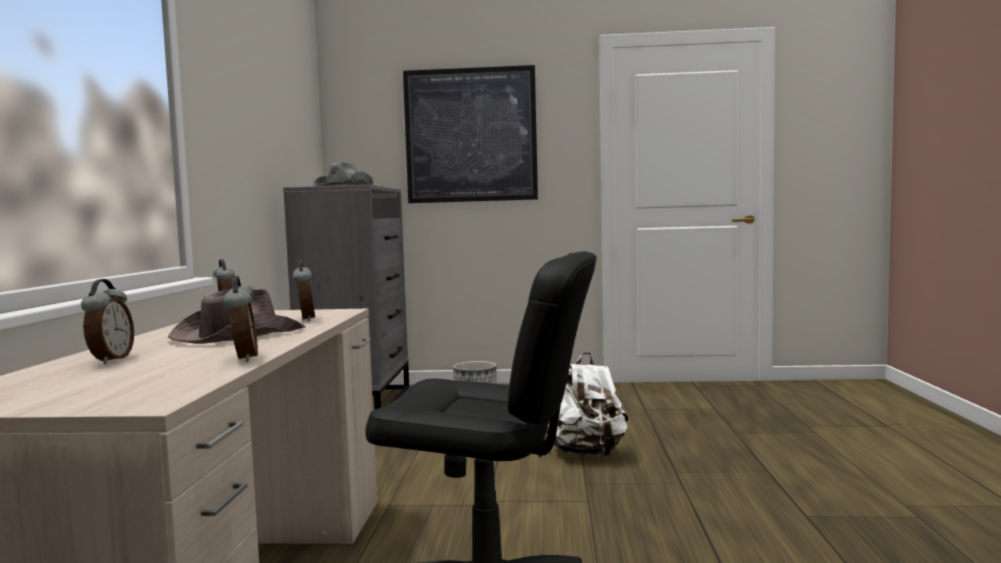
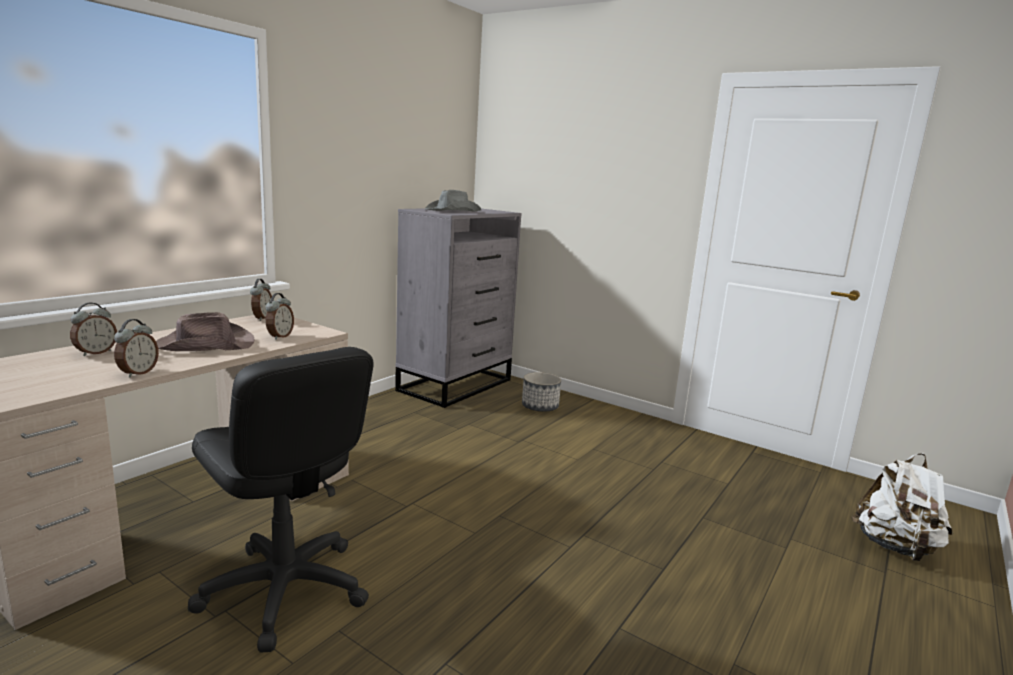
camera: 30 degrees right, 10 degrees up
(470, 135) = (587, 169): picture -> none
(587, 453) = (542, 489): white backpack -> white backpack (895, 548)

